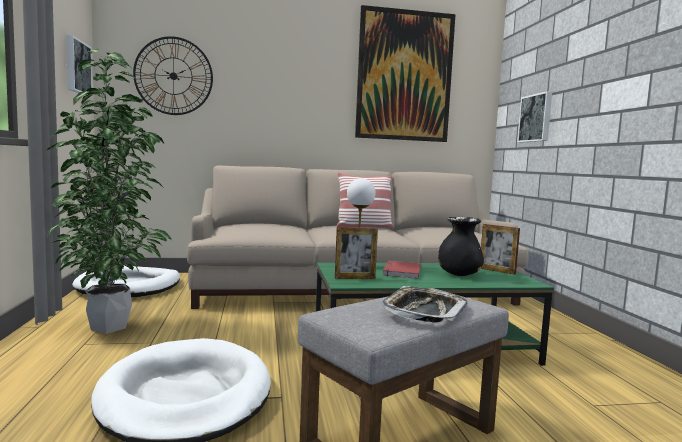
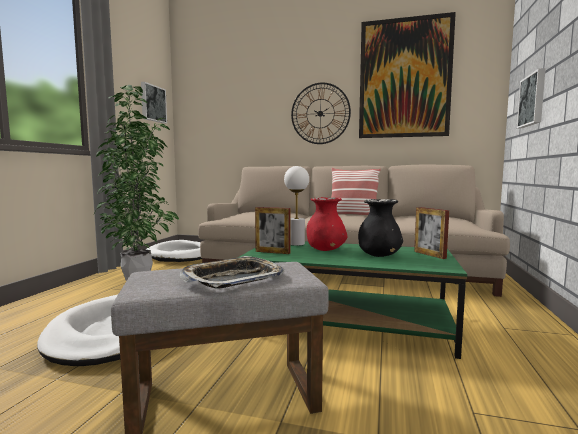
camera: 25 degrees right, 0 degrees up
(173, 76) = (220, 103): wall clock -> wall clock (320, 113)
(400, 271) = (325, 250): red book -> red vase

